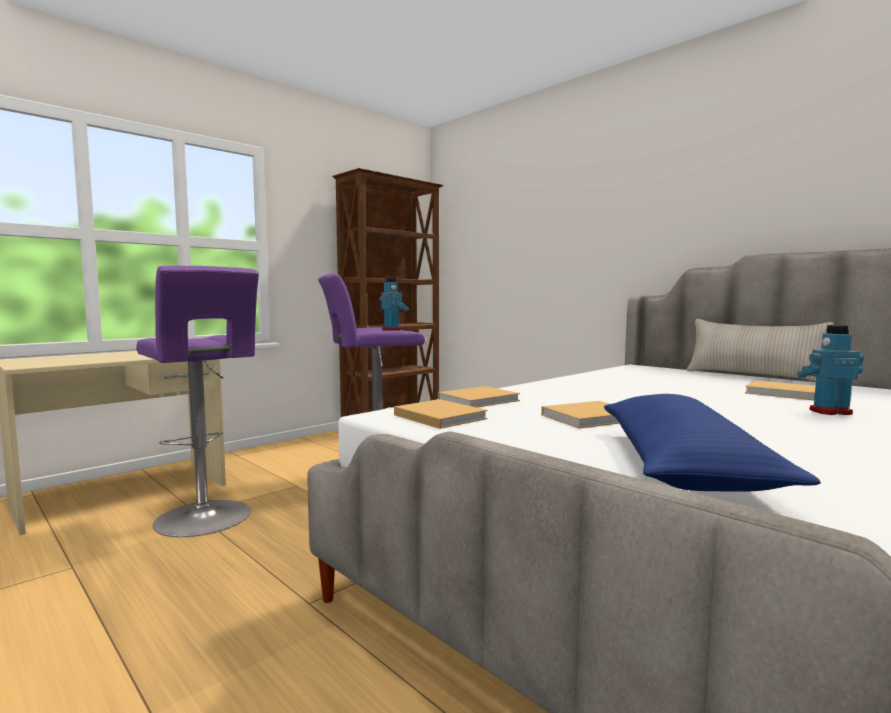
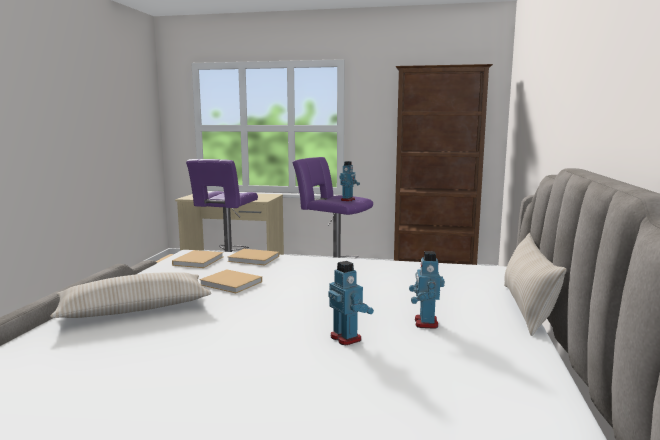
camera: 55 degrees right, 5 degrees up
(682, 465) = (134, 309): blue pillow -> beige pillow
(785, 393) = (425, 323): beige book -> toy robot

